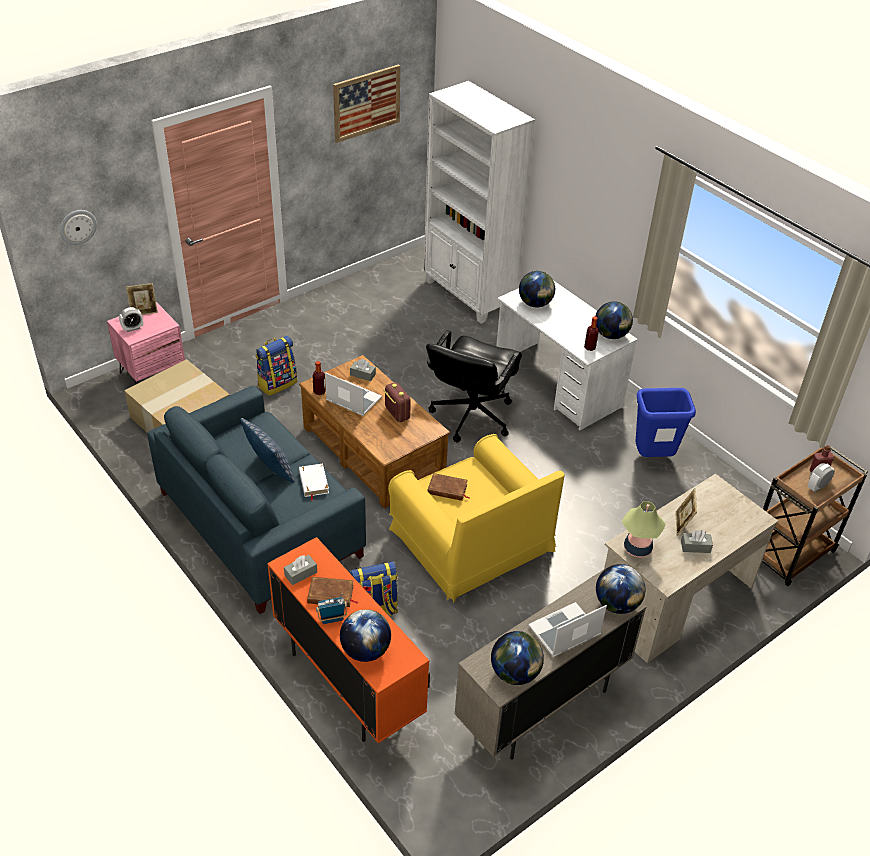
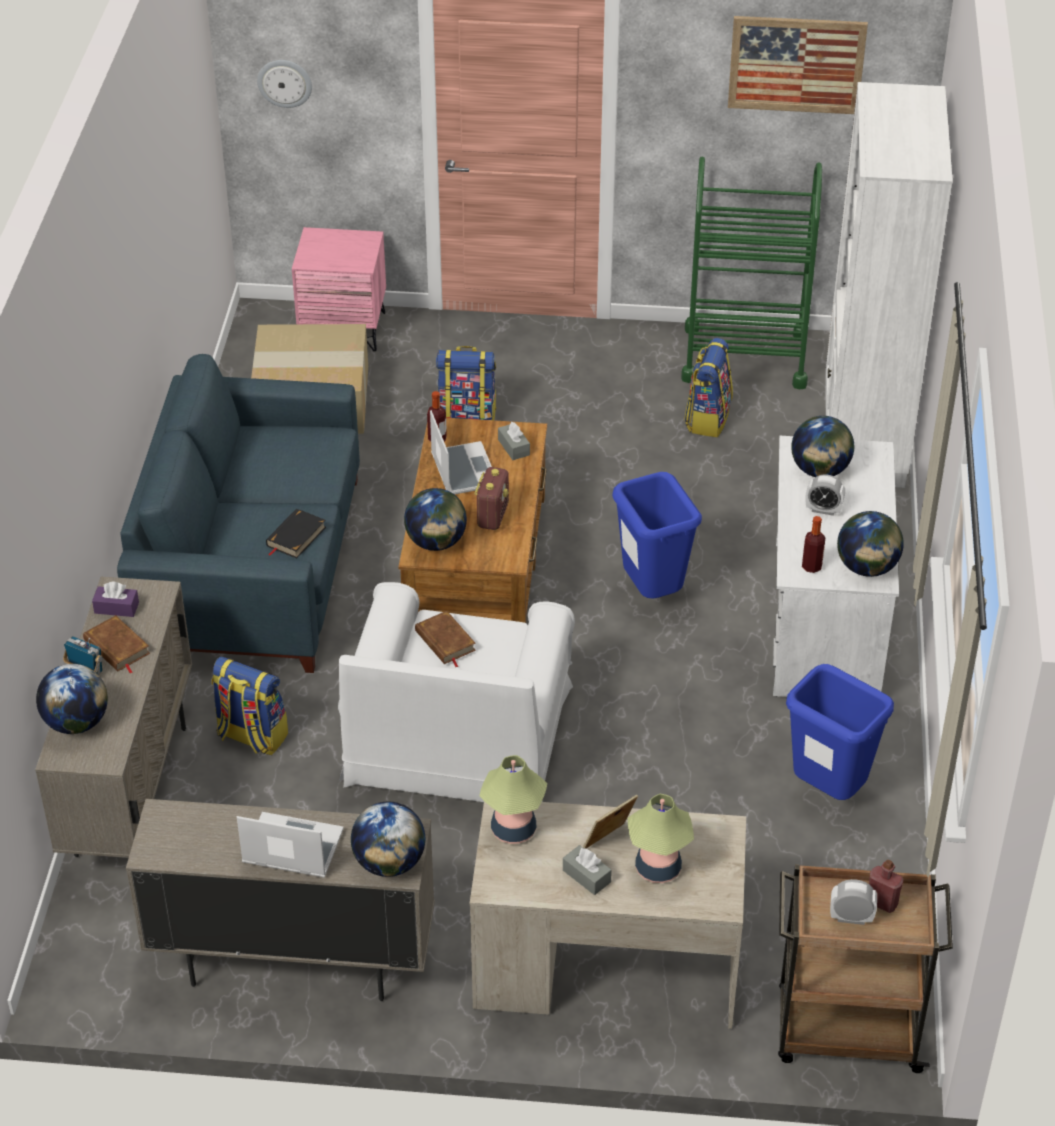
camera: 45 degrees right, 0 degrees up
(133, 328) = (319, 250): alarm clock -> alarm clock (823, 510)
(144, 311) = (355, 236): picture frame -> none
(270, 470) = (270, 497): pillow -> none
(301, 574) = (116, 608): grey tissue box -> purple tissue box
(313, 482) = (295, 536): white book -> black book
(347, 683) = (131, 790): orange cabinet -> beige cabinet
(373, 286) = (744, 357): none -> green cart
(392, 323) = (707, 418): none -> backpack
(471, 416) = (651, 593): black office chair -> blue trash can
(472, 539) = (457, 735): yellow armchair -> white armchair
(515, 673) = (185, 849): globe -> globe (436, 542)
(716, 521) = (658, 868): none -> table lamp

